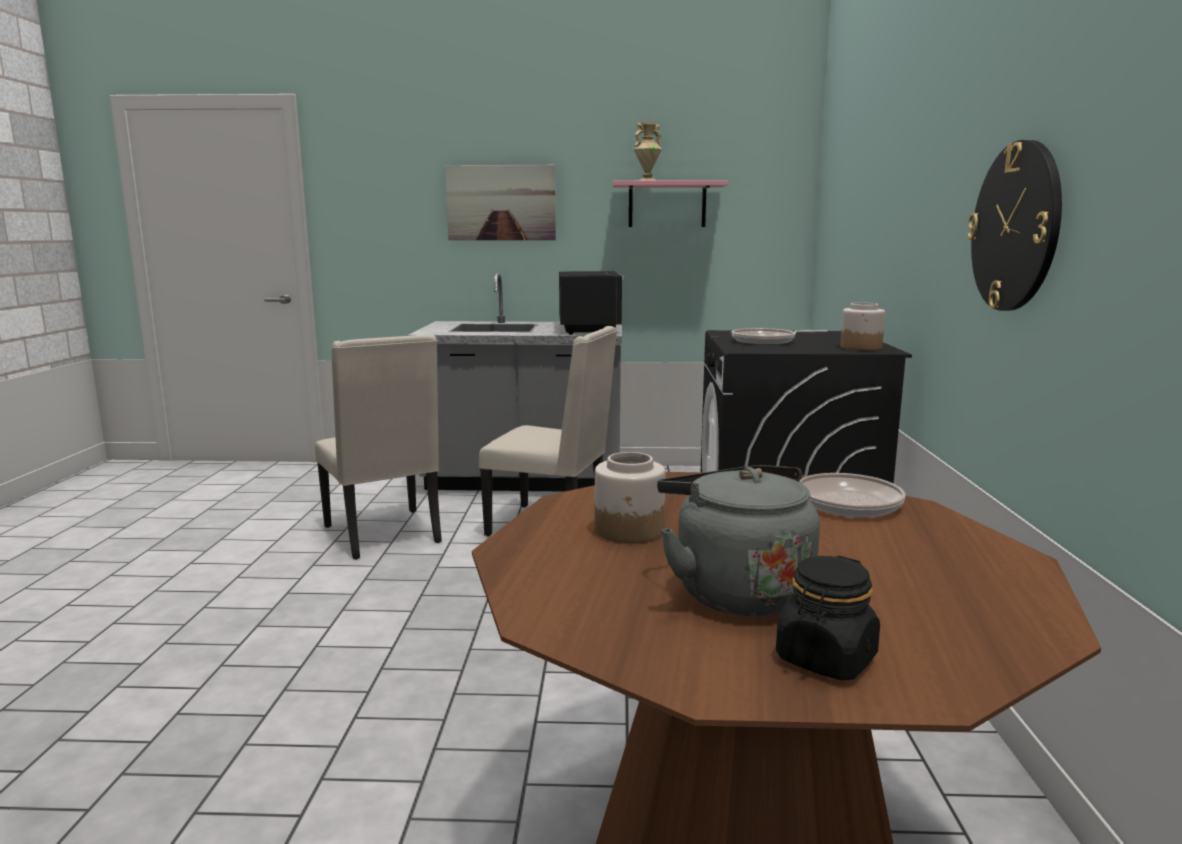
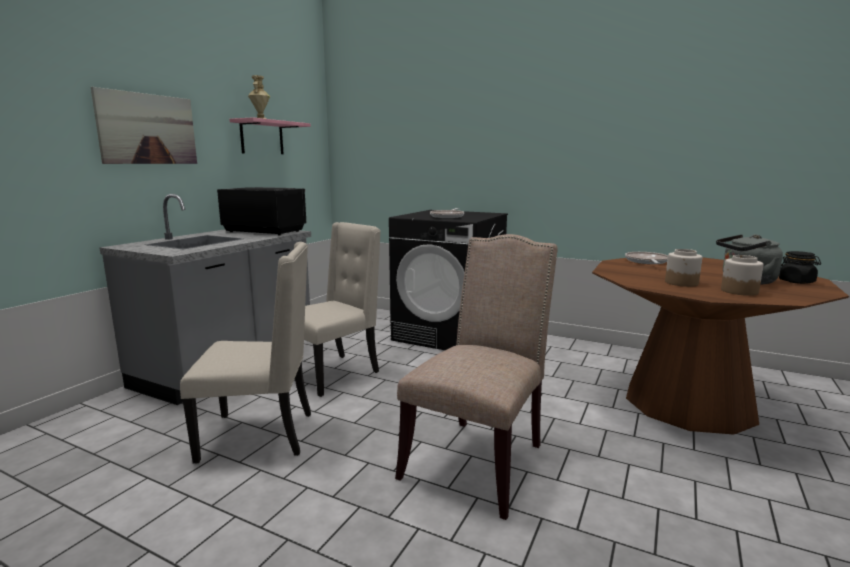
camera: 65 degrees left, 0 degrees up
(385, 653) = (479, 459): none -> beige chair
(861, 347) = (483, 213): jar -> jar (739, 291)
(1015, 227) = (592, 154): wall clock -> none

